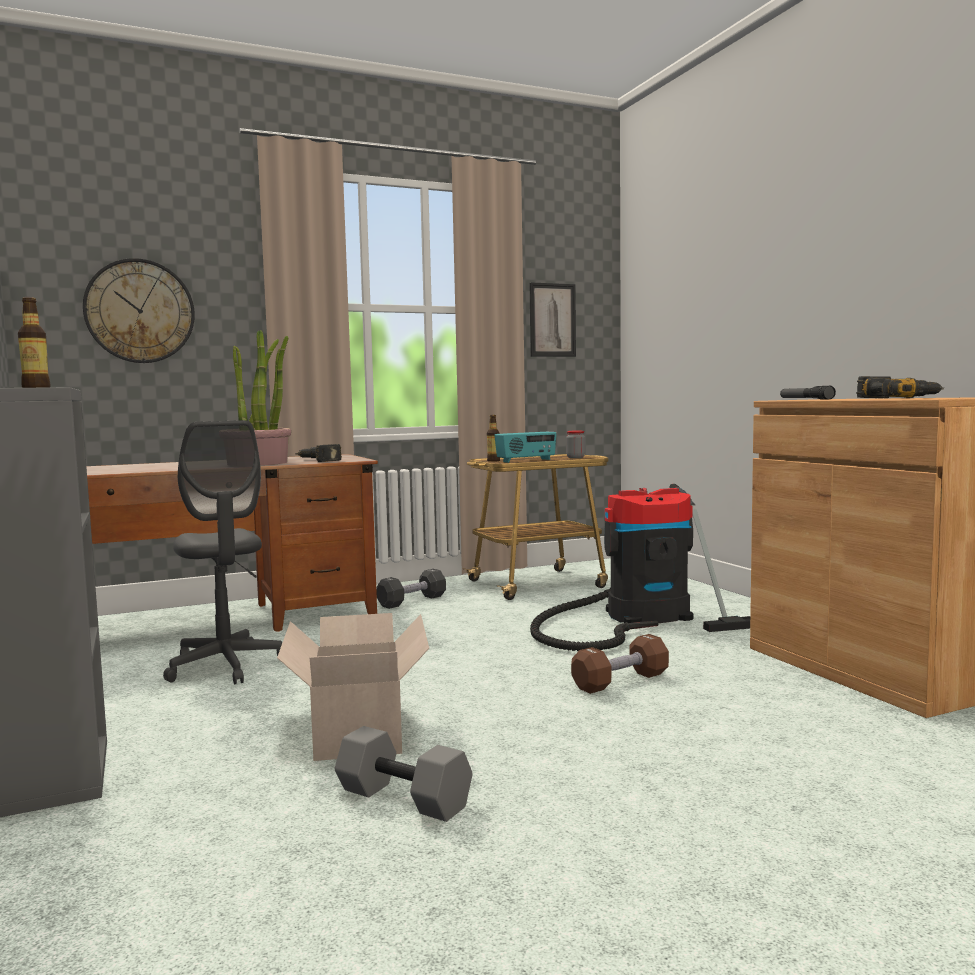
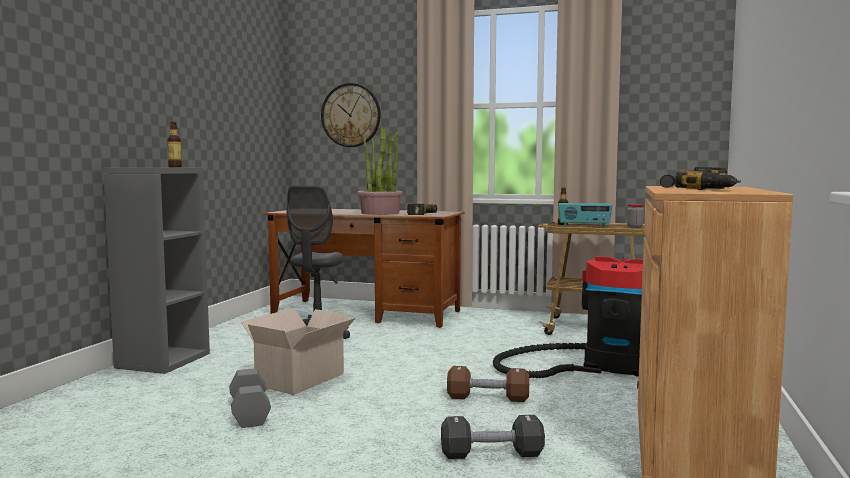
camera: 40 degrees right, 0 degrees up
(412, 601) = (485, 322): black dumbbell -> black dumbbell (491, 454)
(552, 320) = (654, 107): picture -> none

